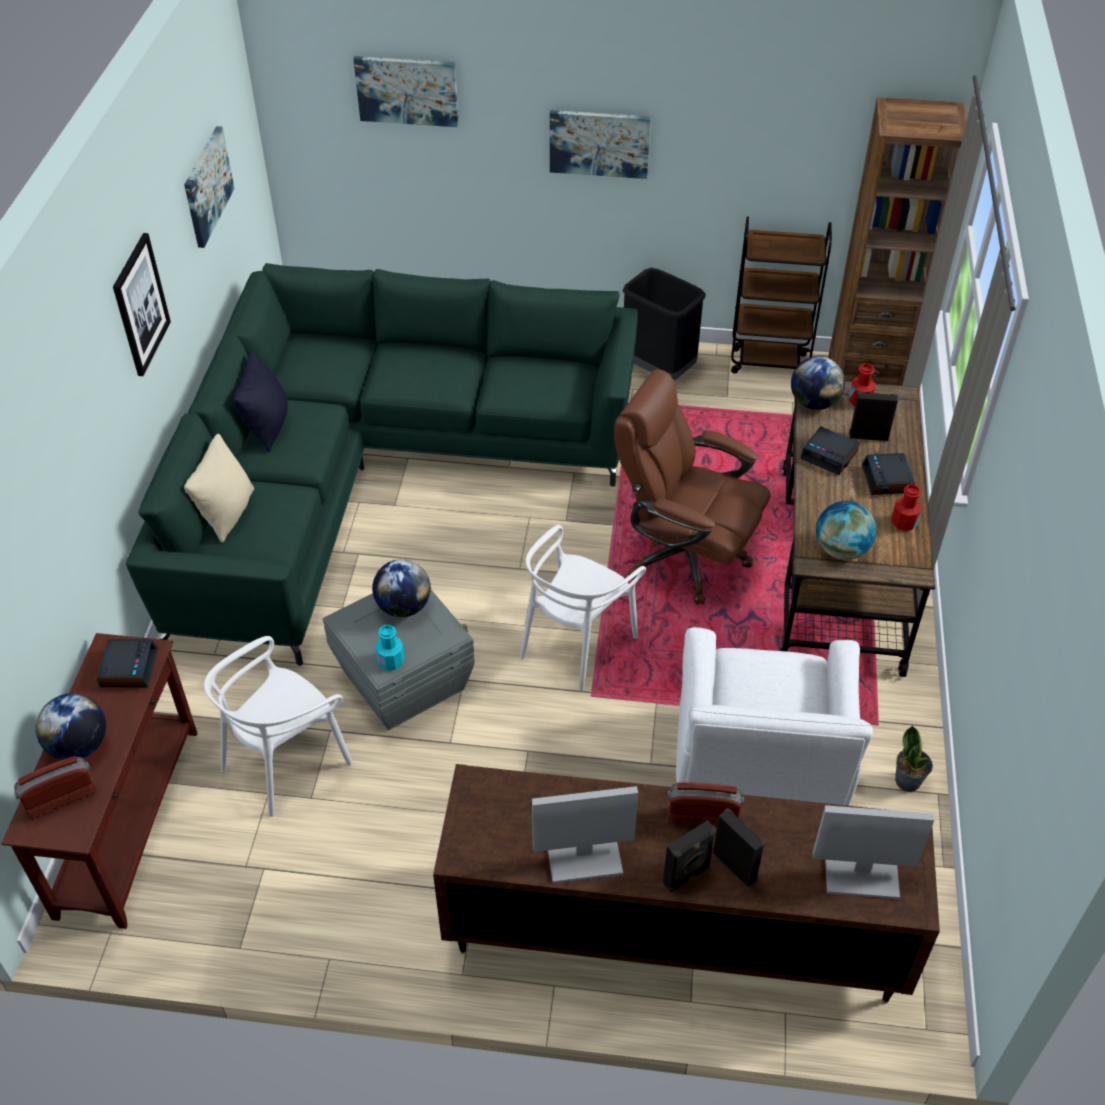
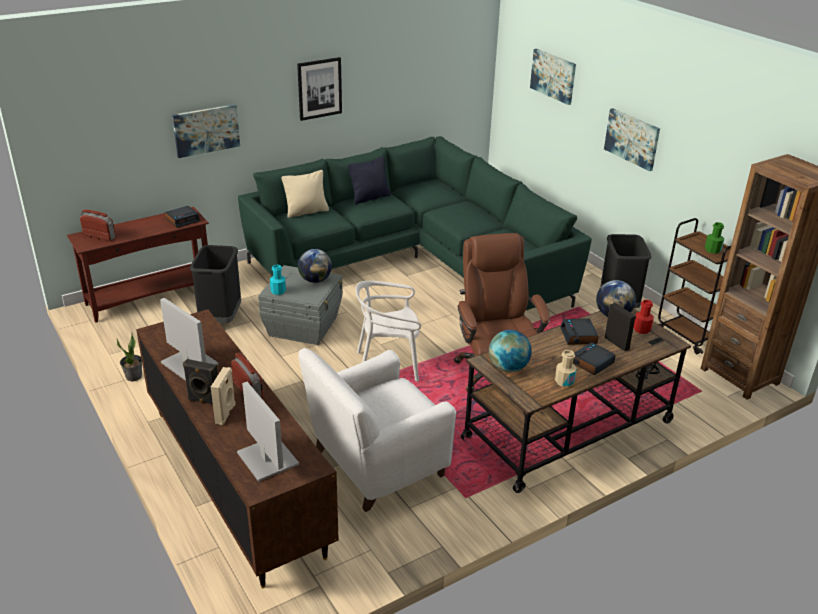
camera: 50 degrees right, 15 degrees down
(79, 746) = (130, 228): globe -> none
(207, 186) = (417, 74): picture -> picture (206, 130)
(285, 762) = (220, 318): white chair -> black trash can
(736, 865) = (226, 414): black speaker -> beige speaker
(795, 249) = (712, 250): none -> green bottle
(903, 523) = (564, 382): red bottle -> beige bottle
(908, 780) = (437, 529): potted plant -> potted plant (134, 376)

